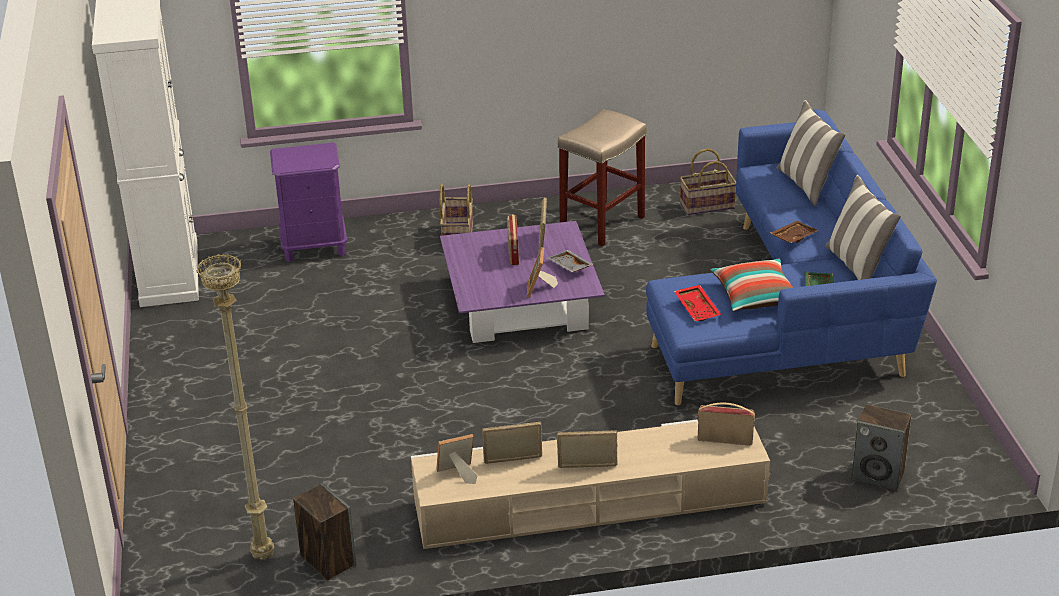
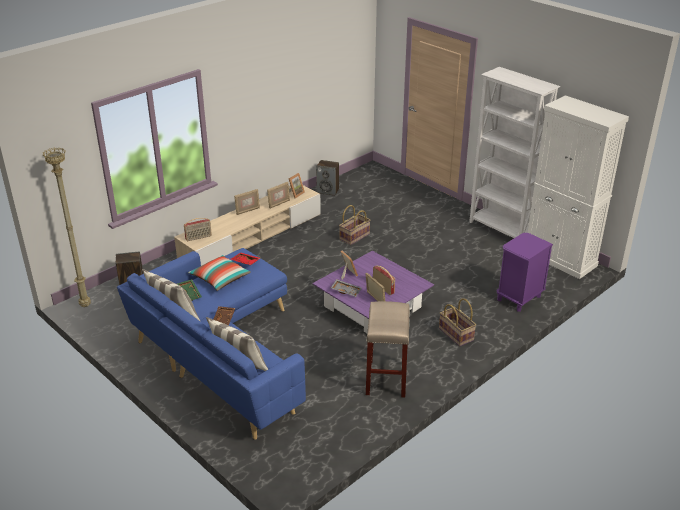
camera: 145 degrees right, 0 degrees up
(163, 346) = (501, 230): none -> white bookcase
(262, 557) = (351, 185): beige floor lamp -> beige floor lamp (85, 305)
(707, 206) = (333, 423): basket -> basket (354, 236)

